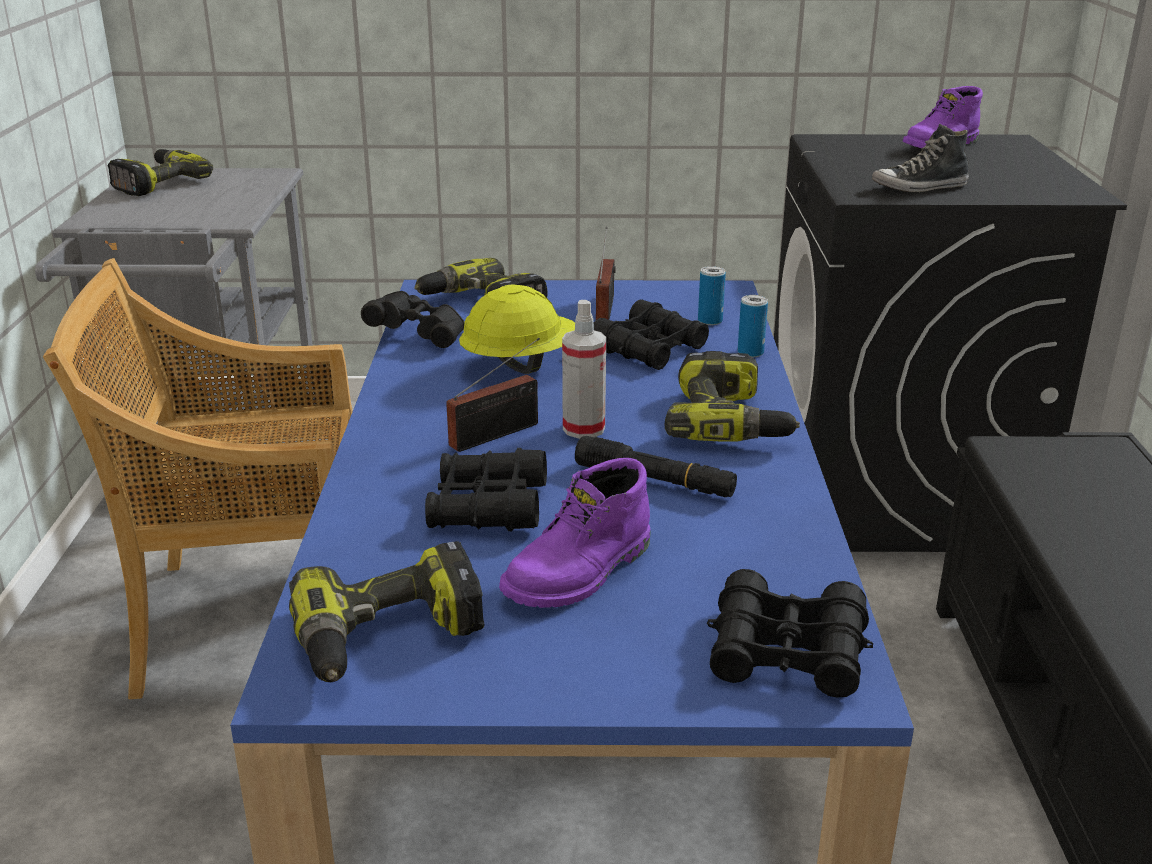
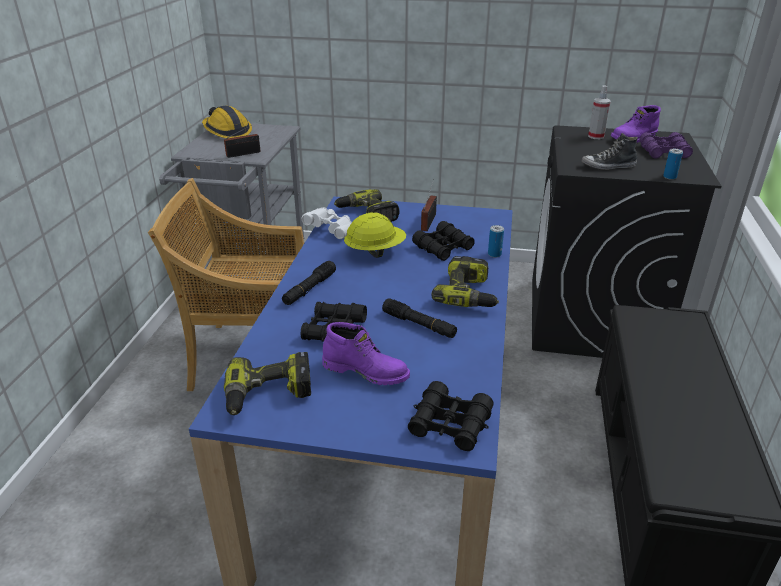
camera: 10 degrees right, 5 degrees up
(157, 183) = (226, 132): power drill -> hard hat
(411, 438) = (309, 289): none -> black flashlight
(419, 336) = (331, 230): black binoculars -> white binoculars
(499, 434) = (352, 290): radio -> radio (245, 153)
(581, 573) = (366, 371): purple boot -> purple boot turned 120 degrees counterclockwise
(584, 429) = (394, 291): spray bottle -> spray bottle (596, 136)
(710, 321) = (480, 233): can -> can (669, 177)
(1003, 163) = (664, 152): none -> purple binoculars

